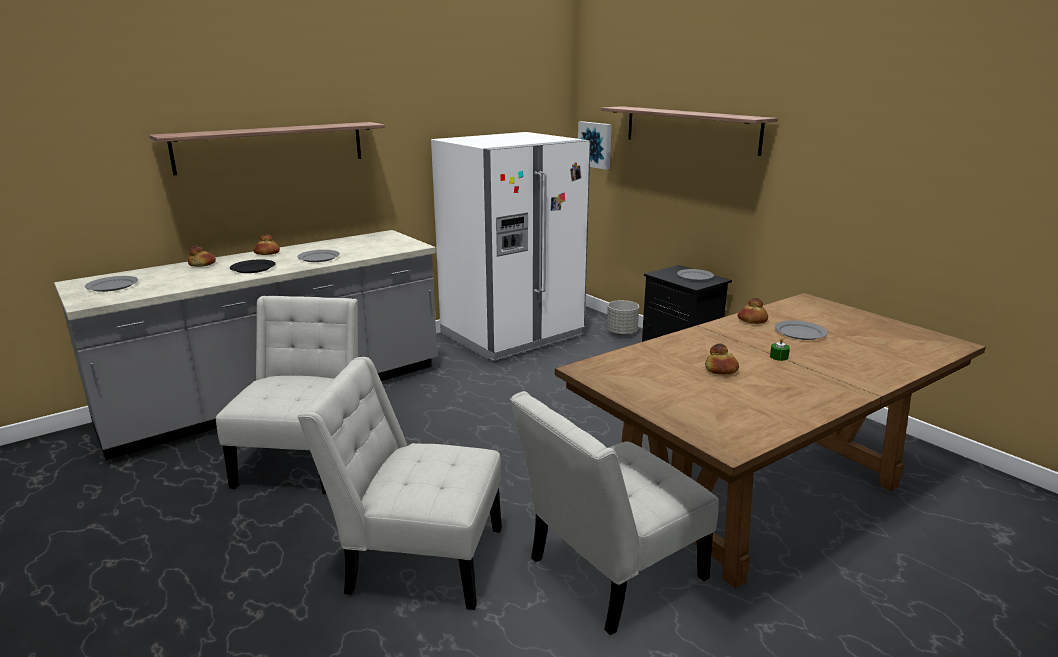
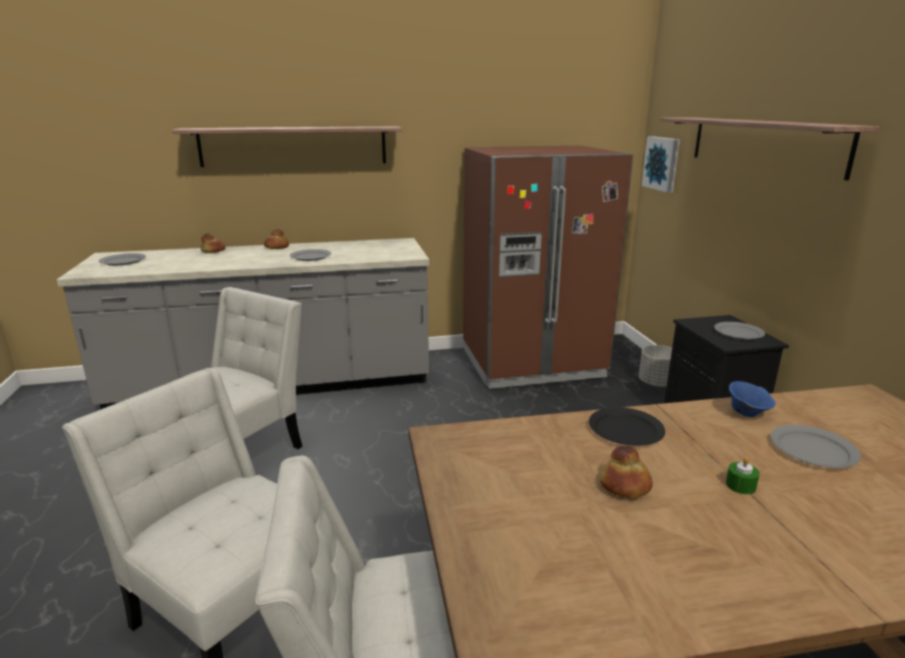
camera: 25 degrees right, 0 degrees up
(252, 268) = (244, 260): black plate -> black plate (625, 429)
(512, 335) = (532, 363): white fridge -> brown fridge
(752, 320) = (747, 413): bread -> blue bowl

